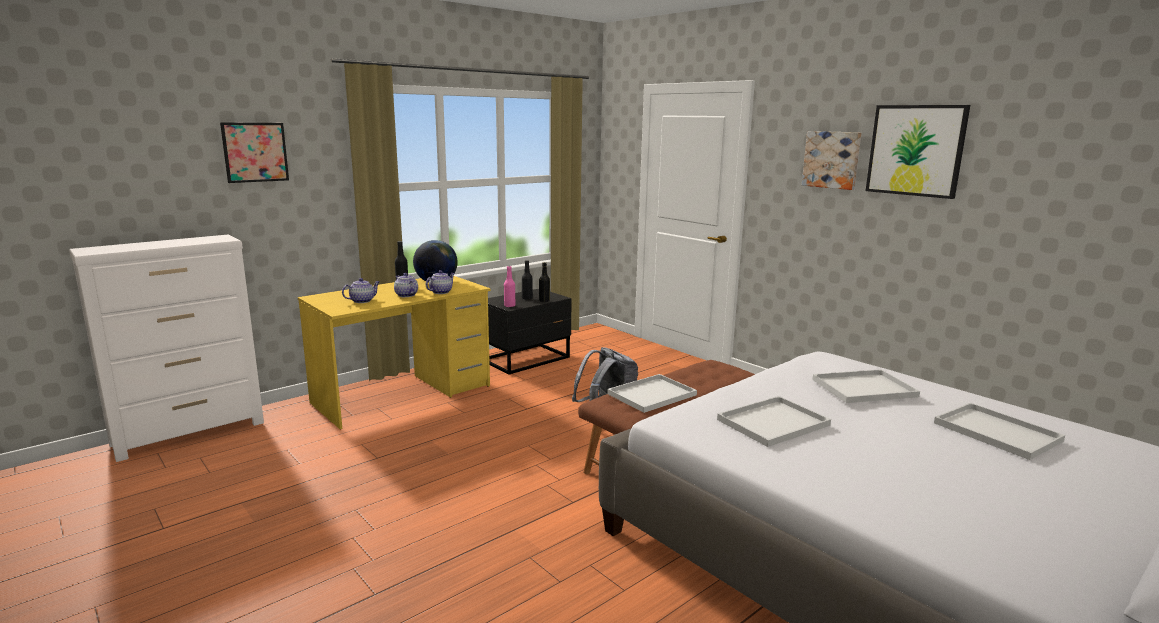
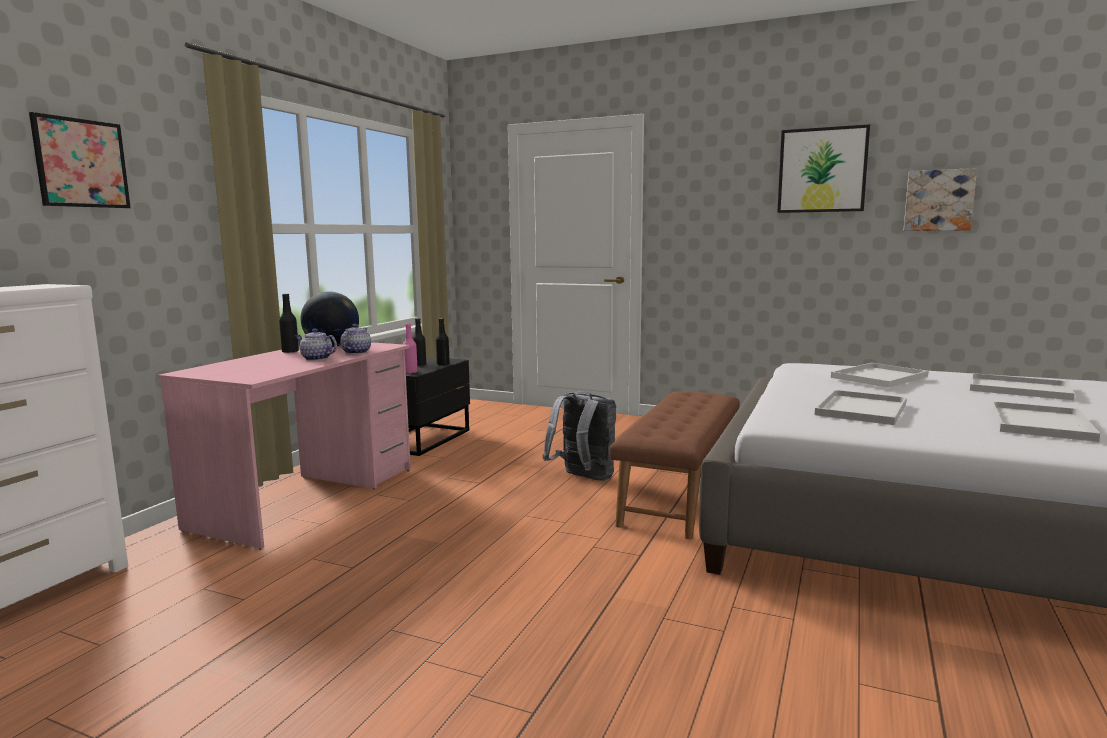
camera: 25 degrees left, 5 degrees down
(362, 301) = (266, 368): teapot -> none
(403, 395) = (308, 497): yellow desk -> pink desk
(652, 394) = (674, 422): white tray -> white tray (1038, 422)
(832, 159) = (737, 186): picture -> picture (938, 200)

